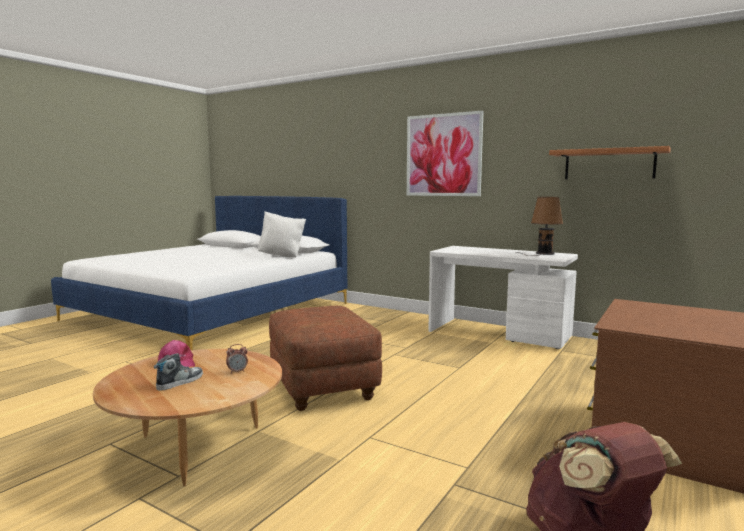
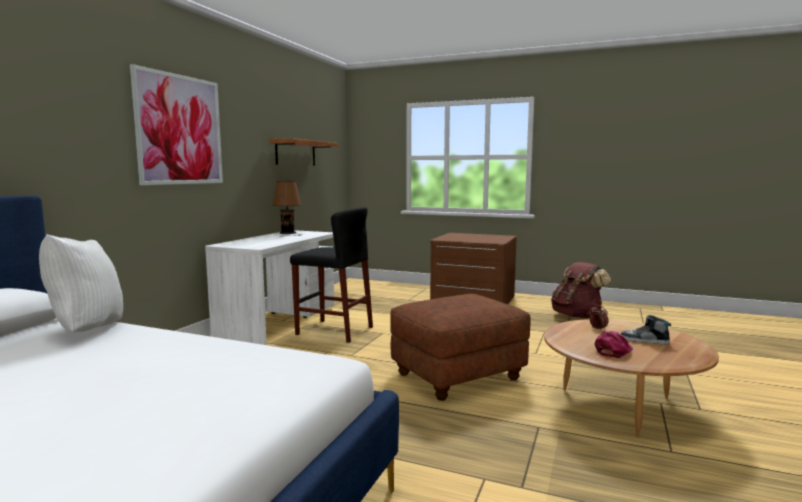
camera: 100 degrees left, 0 degrees up
(467, 350) = (334, 331): none -> black stool

